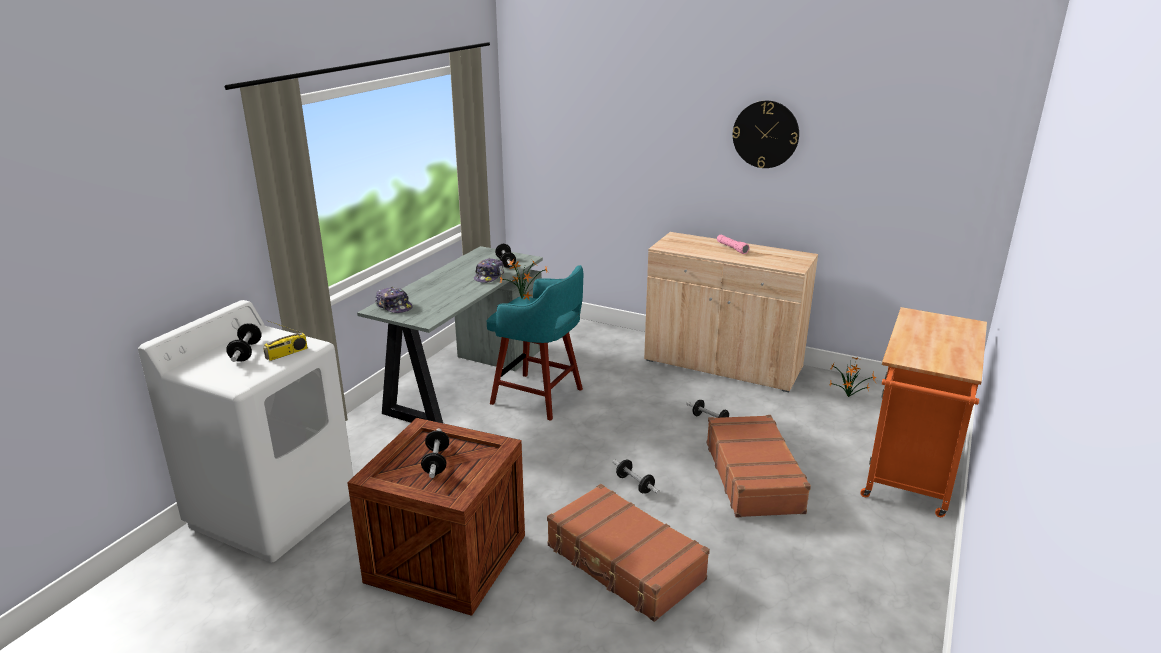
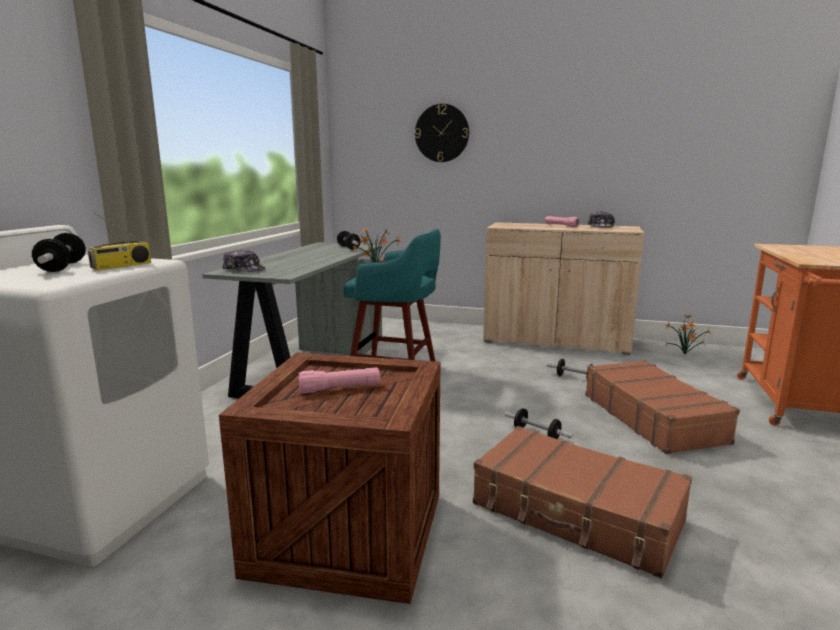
camera: 10 degrees left, 10 degrees down
(436, 462) = (340, 389): dumbbell -> pink flashlight
(489, 276) = (337, 253): cap -> cap (601, 227)
(765, 134) = (584, 121): wall clock -> wall clock (442, 133)

